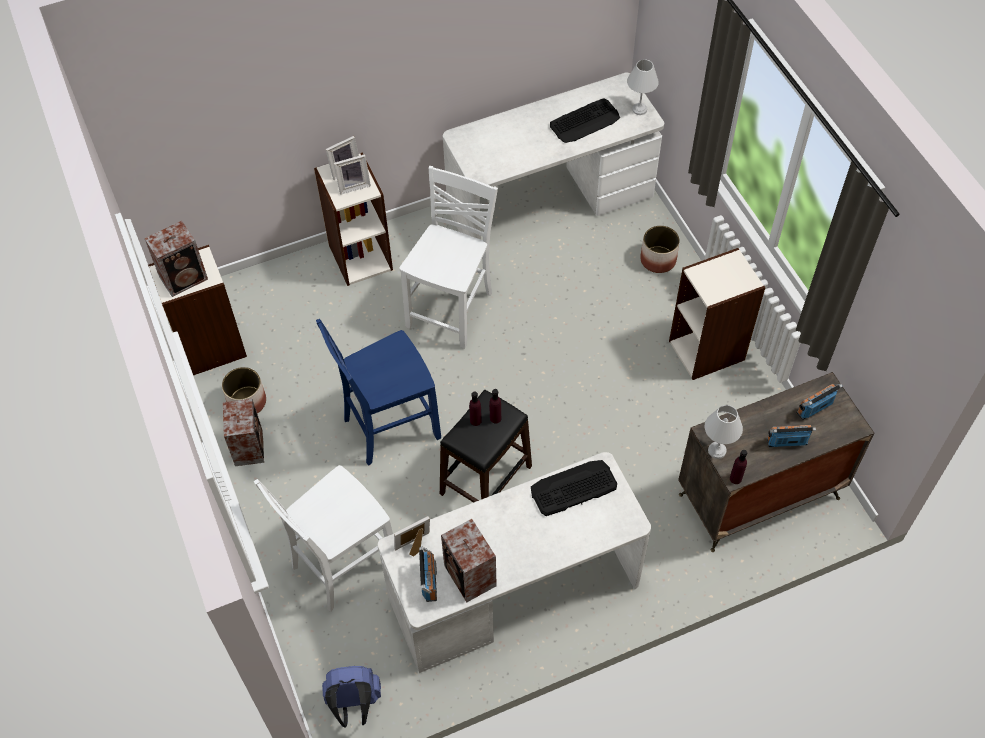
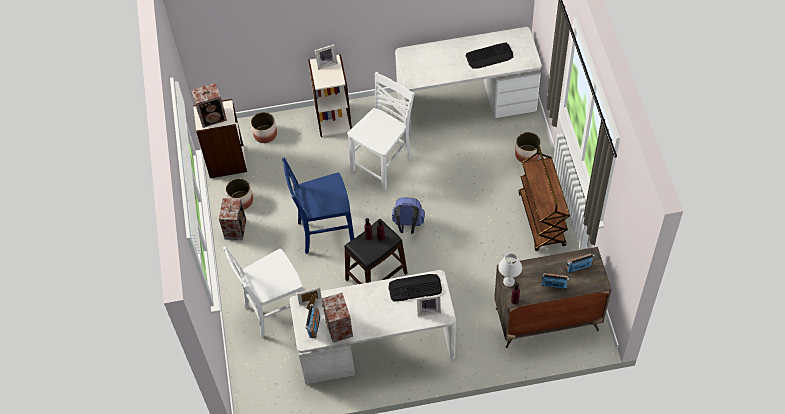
camera: 15 degrees right, 0 degrees up
(261, 295) = (265, 134): none -> planter
(353, 185) = (329, 75): picture frame -> picture frame (428, 310)
(354, 704) = (262, 394): blue backpack -> blue backpack (408, 225)
(639, 109) = (527, 53): white table lamp -> none
(707, 350) = (542, 220): bookcase -> brown cart

